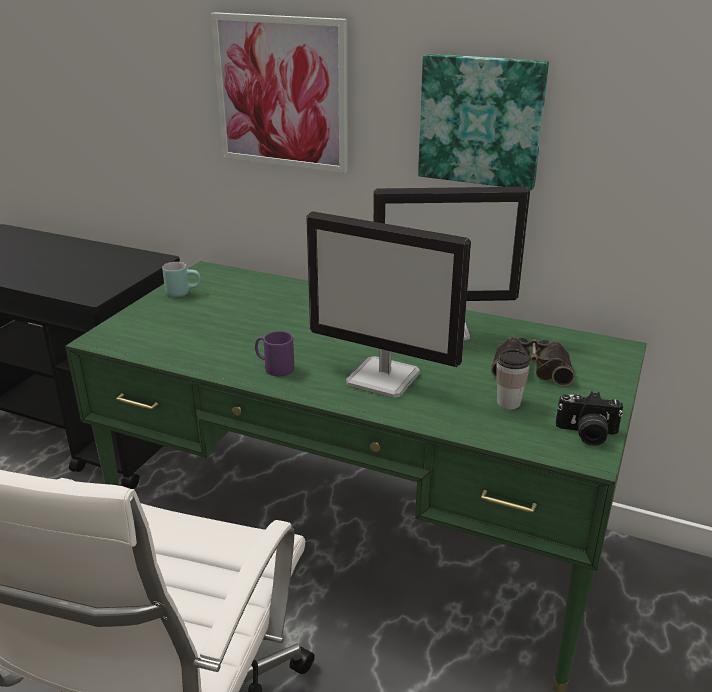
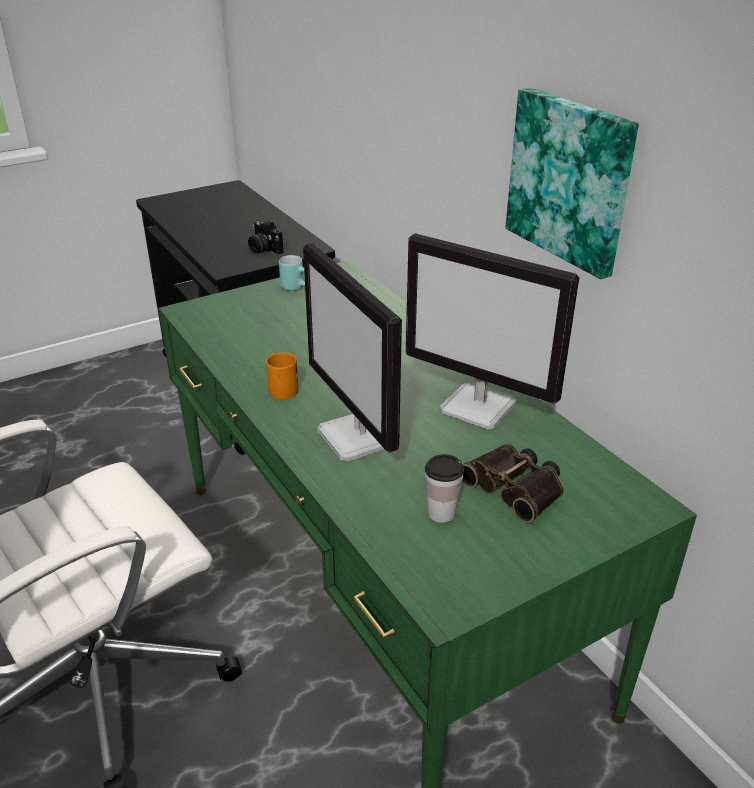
camera: 35 degrees right, 5 degrees up
(274, 367) = (280, 388): purple mug -> orange mug
(282, 92) = (417, 103): picture -> none
(586, 434) = (475, 584): camera -> camera (263, 249)

